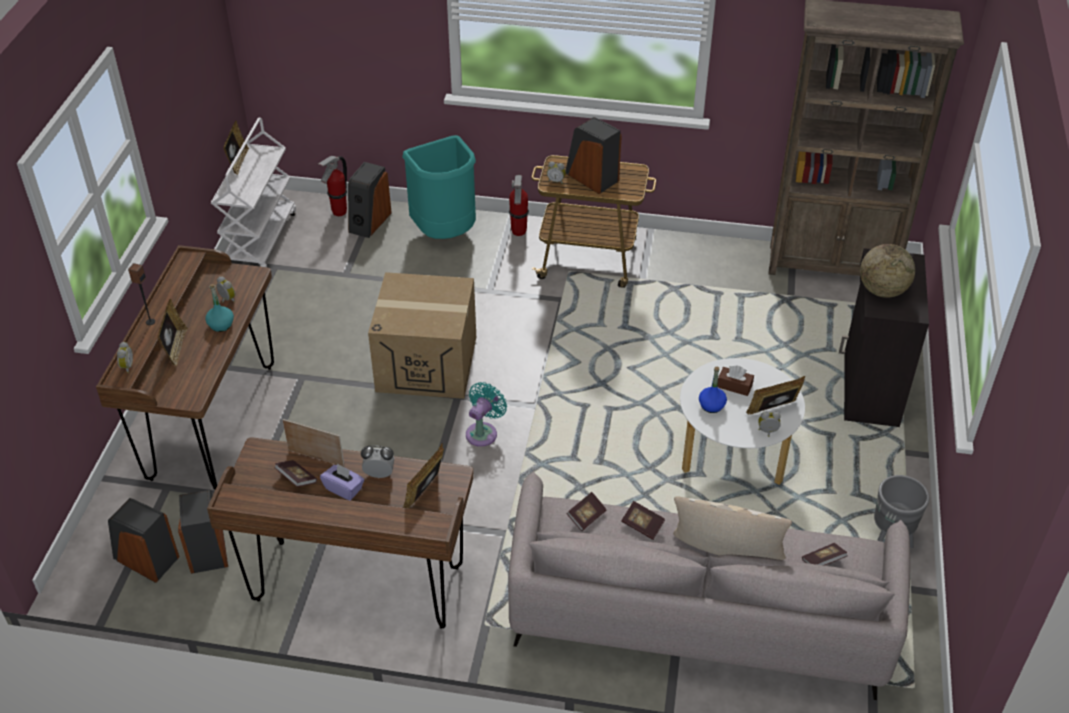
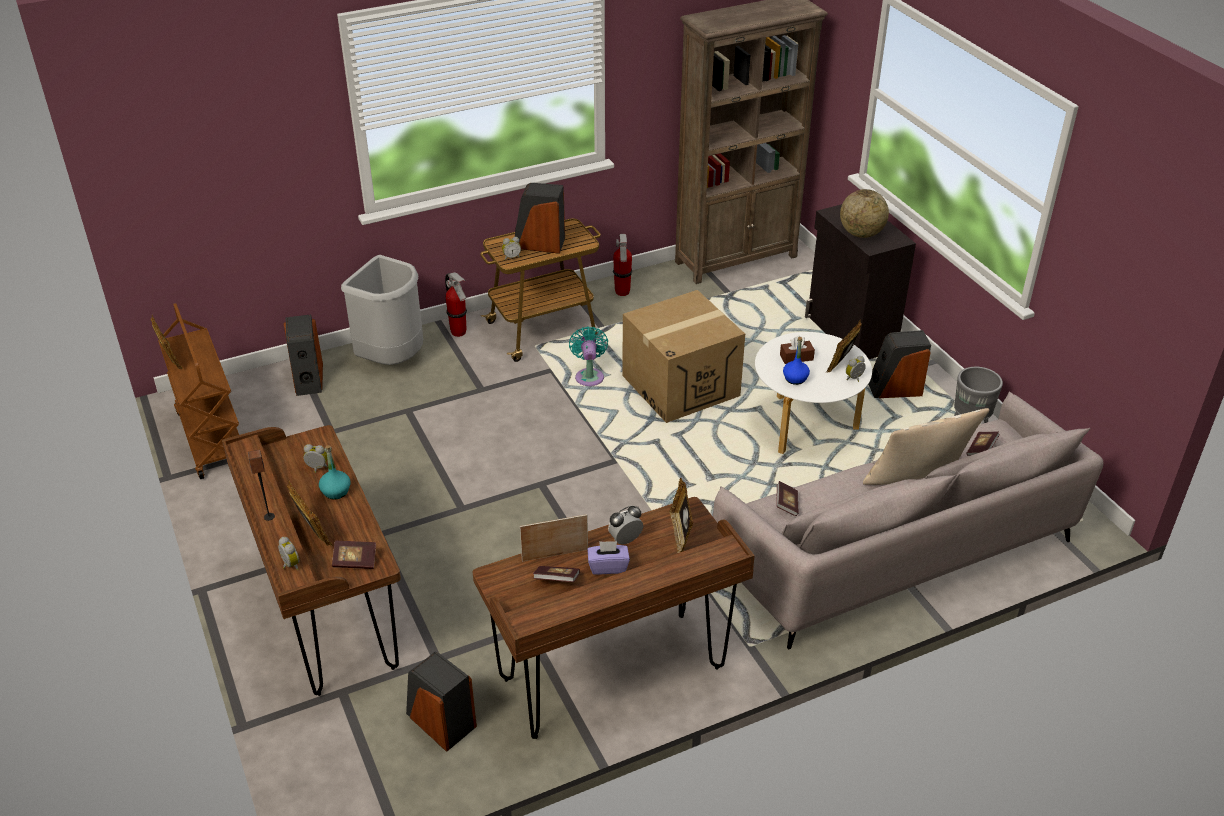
camera: 35 degrees left, 5 degrees down
(146, 559) = (387, 764): speaker -> speaker (894, 389)
(260, 240) = (211, 438): white cart -> brown cart
(339, 212) = (269, 383): fire extinguisher -> fire extinguisher (622, 292)
(427, 363) = (486, 470): cardboard box -> cardboard box (680, 386)
(445, 234) = (393, 360): turquoise trash can -> grey trash can
(483, 432) = (593, 501): turquoise fan -> turquoise fan (589, 376)
(642, 525) = (834, 489): book -> book (355, 561)

